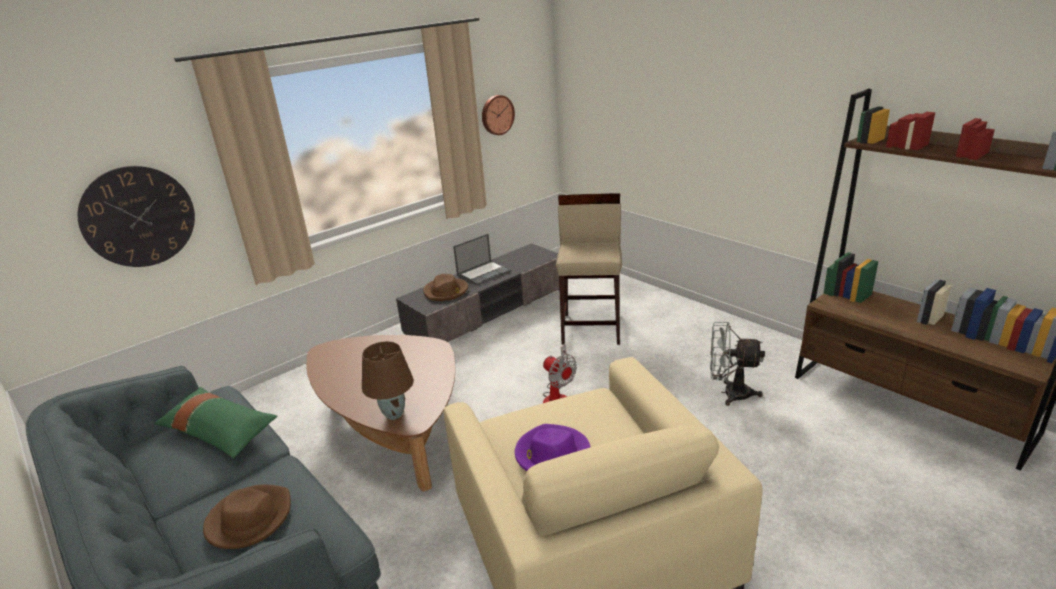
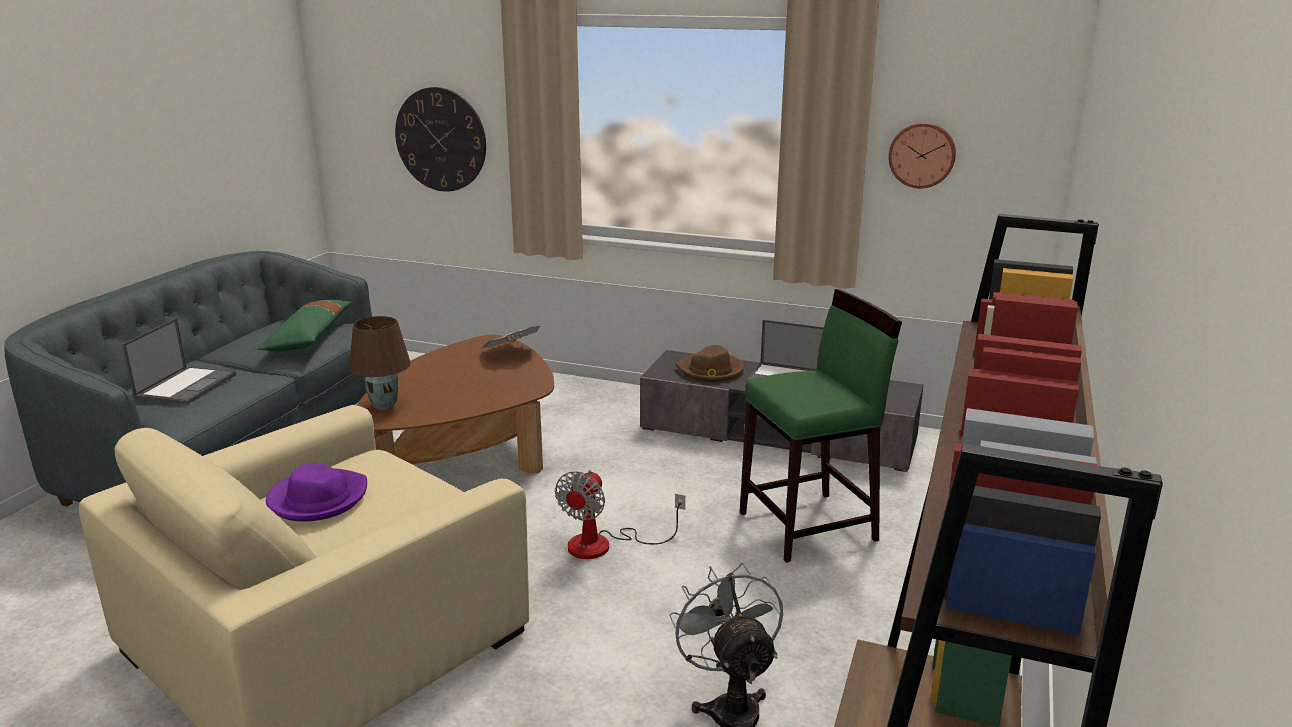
camera: 60 degrees right, 5 degrees down
(249, 519) = (186, 386): brown hat -> laptop
(360, 345) = (511, 353): none -> newspaper
(592, 328) = (809, 526): beige stool -> green stool

